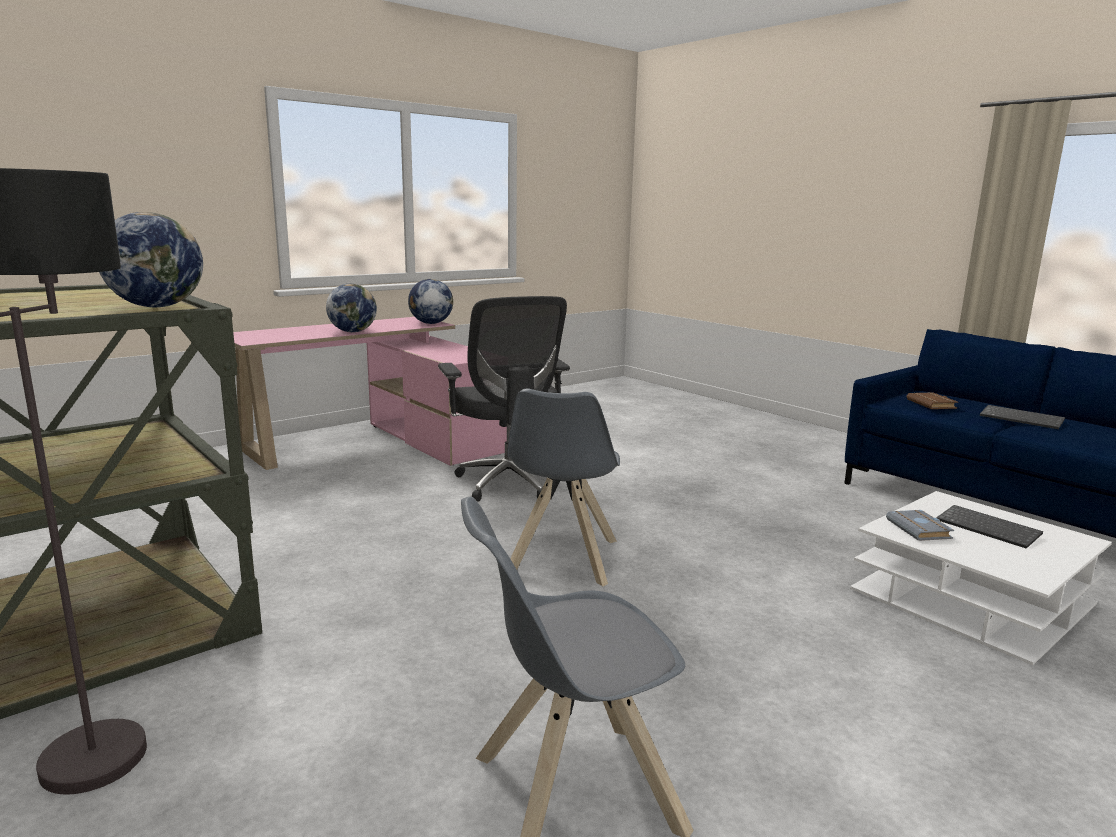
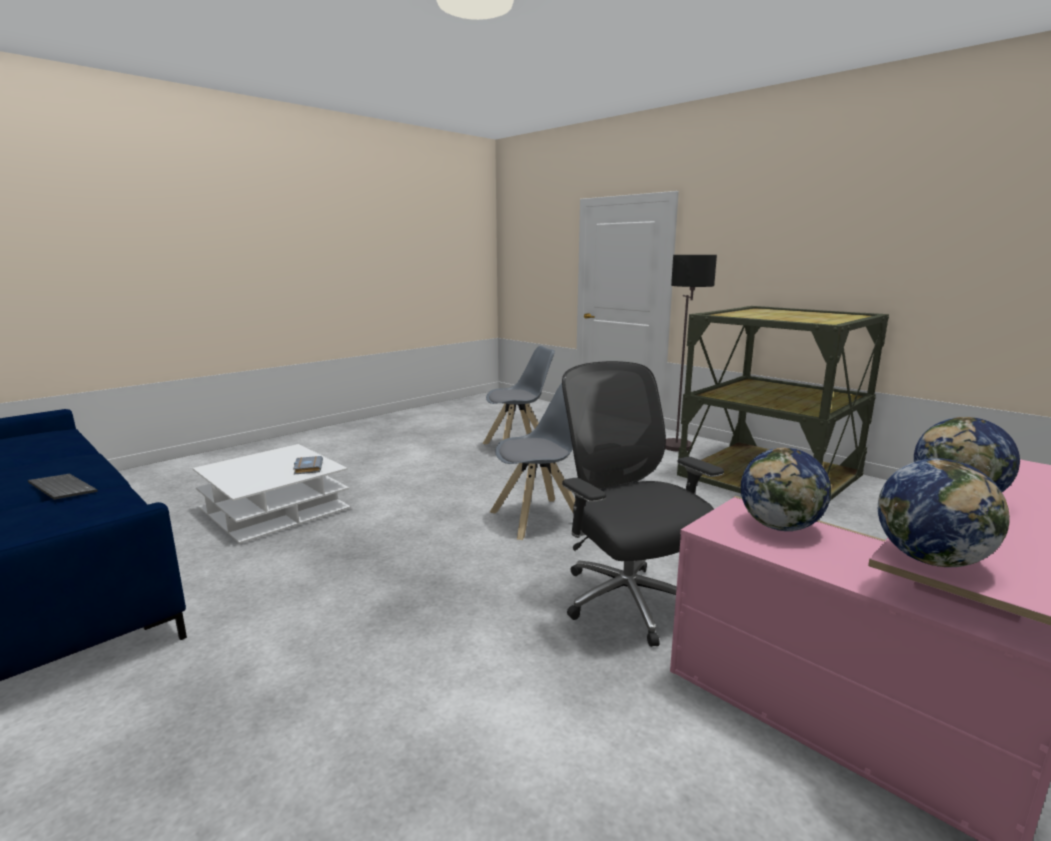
camera: 175 degrees right, 0 degrees up
(156, 306) = (722, 314): globe -> globe (780, 527)
(561, 559) = (540, 518): grey chair -> grey chair turned 60 degrees clockwise
(933, 404) = (103, 509): brown book -> none
(989, 528) = (257, 471): keyboard -> none

